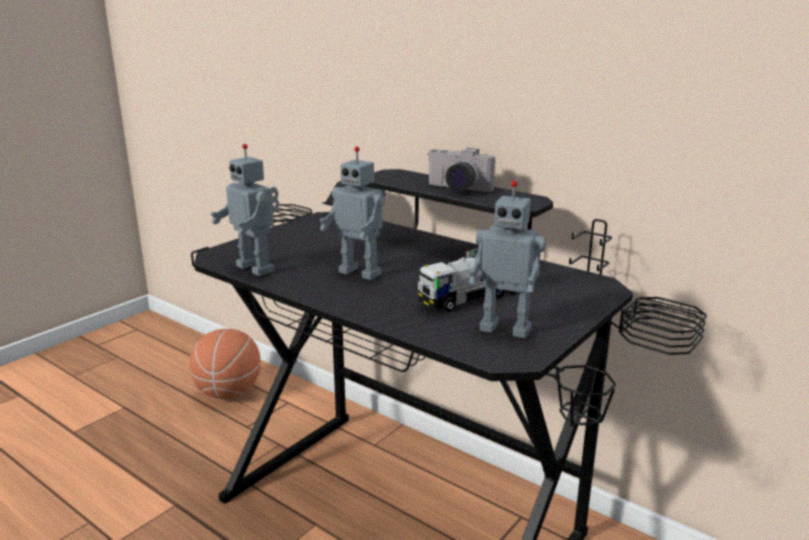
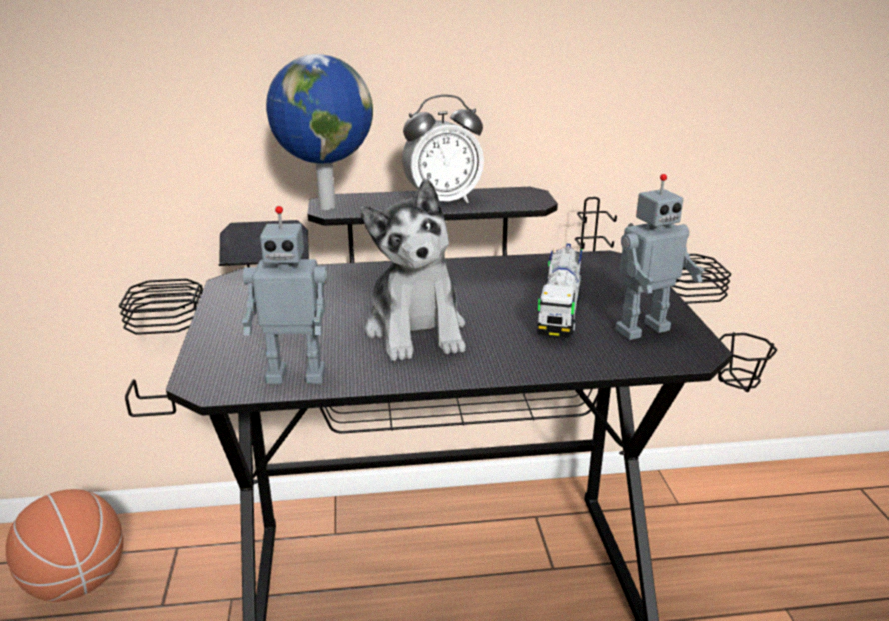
camera: 45 degrees left, 5 degrees up
(361, 272) = (416, 330): toy robot -> plush toy
(379, 174) = (325, 207): none -> globe
(456, 189) = (442, 201): camera -> alarm clock

